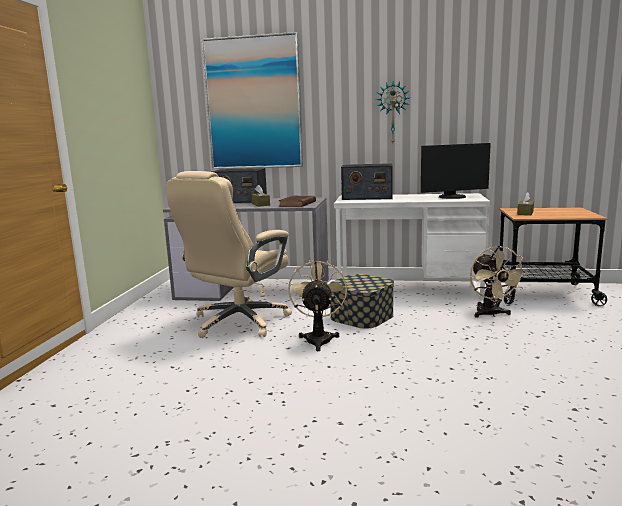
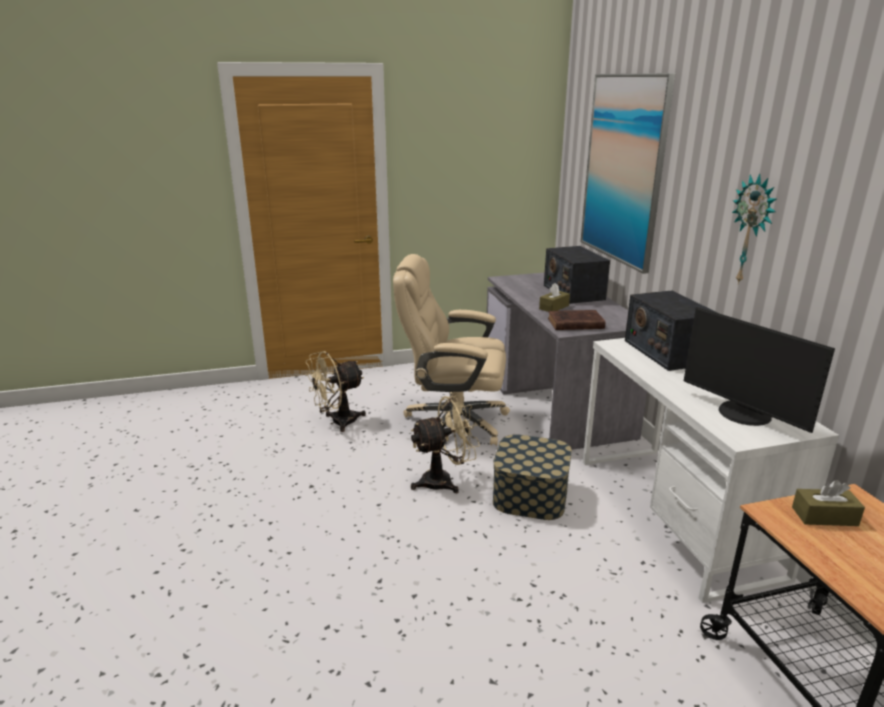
camera: 65 degrees right, 10 degrees up
(491, 314) = (636, 617): beige fan -> beige fan (337, 422)

